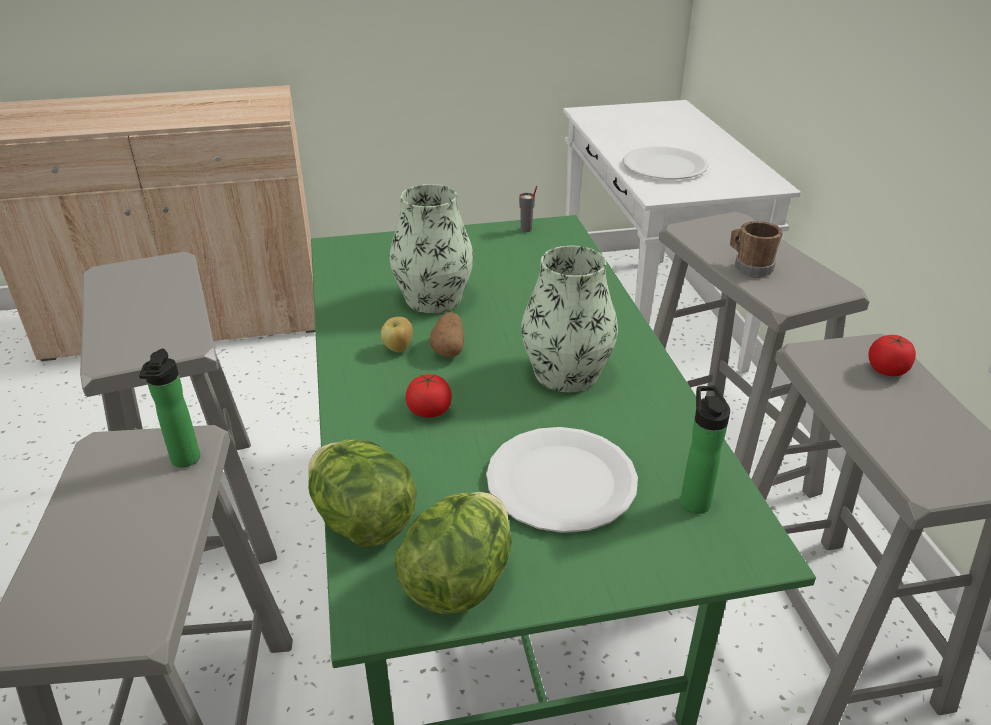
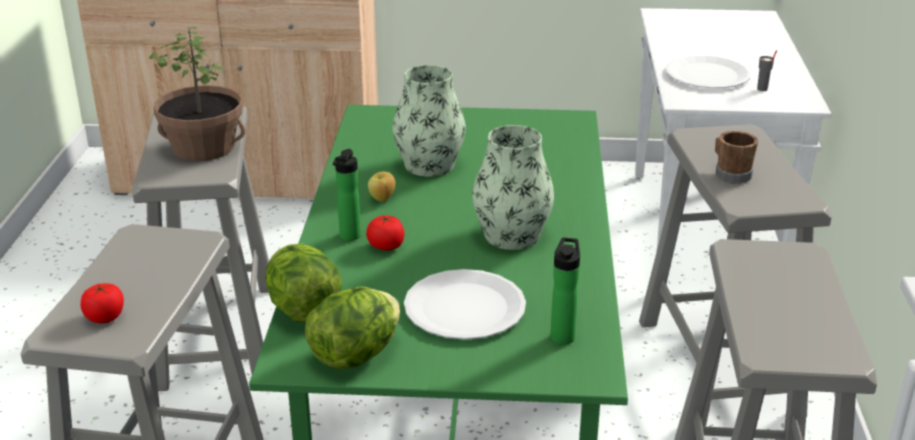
camera: 15 degrees right, 5 degrees down
(159, 311) = (204, 147): none -> potted plant
(184, 461) = (189, 252): bottle -> bottle (349, 237)
(449, 348) = (424, 204): potato -> none
(526, 230) = (541, 118): grey cup -> grey cup (762, 89)
(887, 370) = (797, 271): tomato -> tomato (105, 317)

